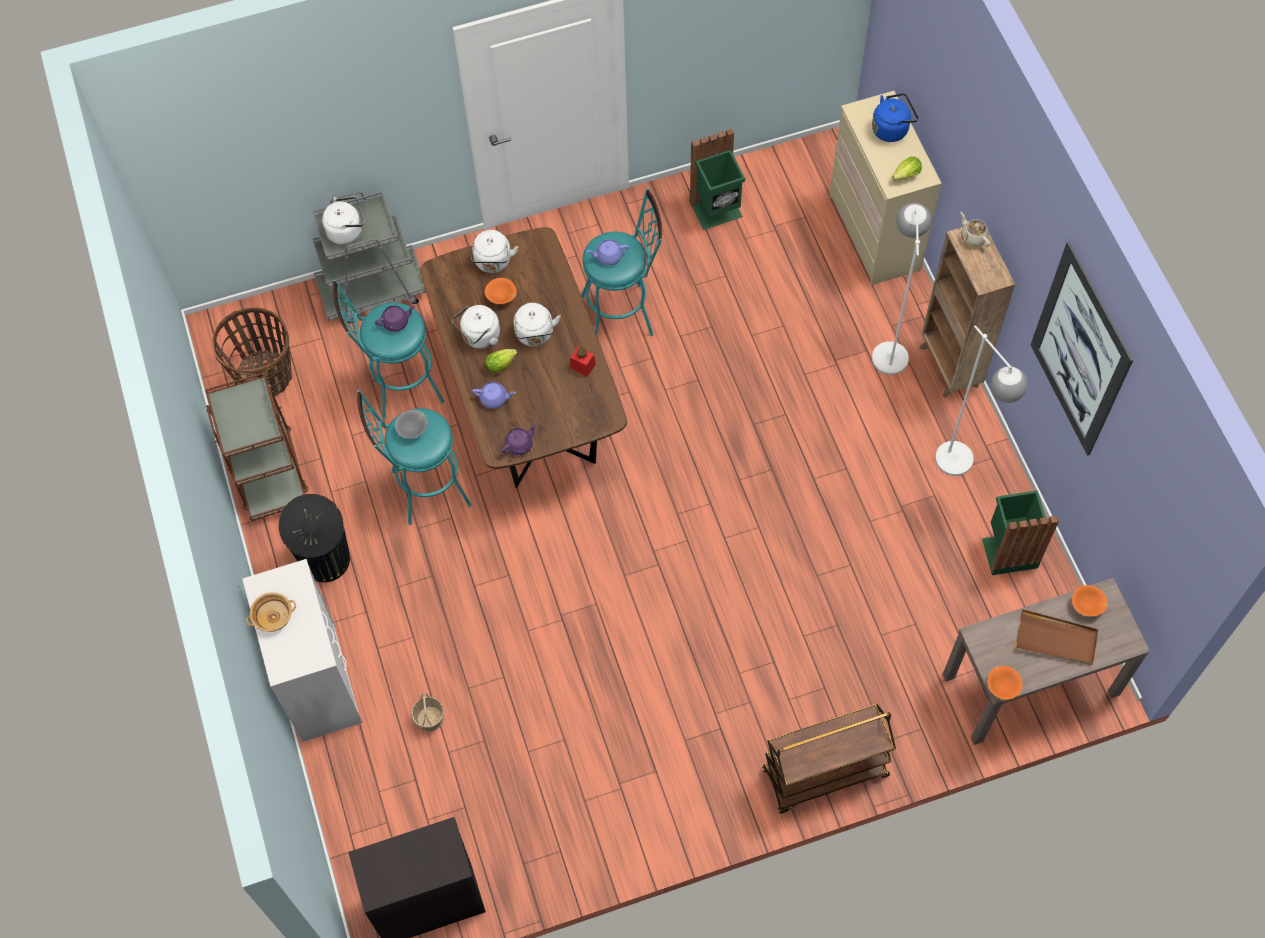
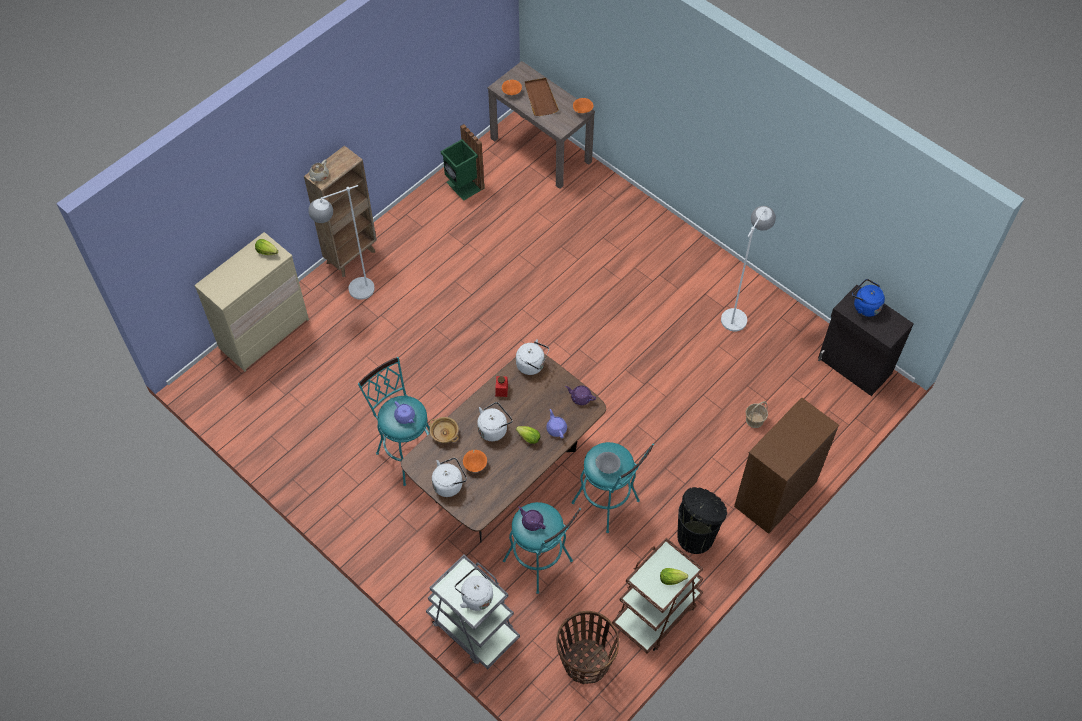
camera: 120 degrees left, 5 degrees down
(234, 423) = (673, 579): none -> lettuce
(273, 616) = (797, 448): beige bowl -> beige bowl (444, 434)
(318, 681) = (775, 494): white dresser -> brown dresser
(479, 337) = (515, 462): white kettle -> white kettle (532, 365)
(717, 211) = (288, 434): green trash can -> none
(824, 774) = (653, 218): brown cart -> none
(892, 129) = (230, 273): blue kettle -> blue kettle (864, 306)
(962, 469) = (422, 225): white floor lamp -> white floor lamp (737, 313)
(1079, 351) = (396, 76): picture -> none

